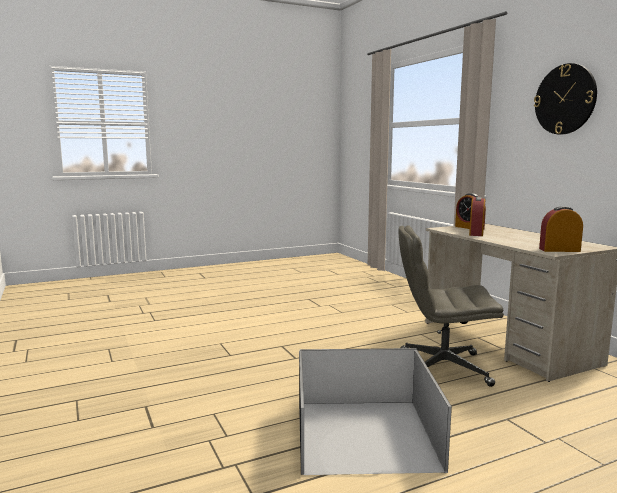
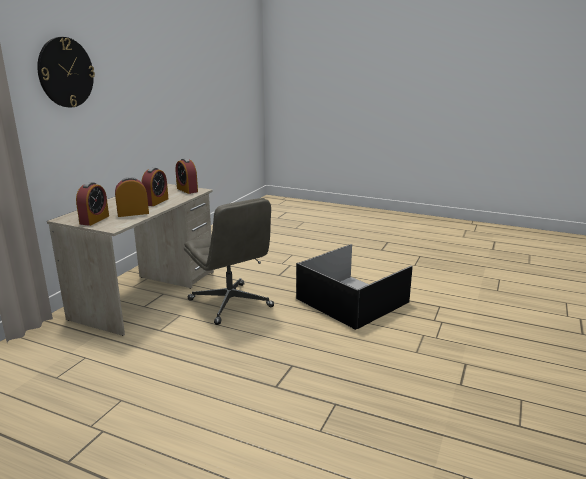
camera: 130 degrees left, 10 degrees up
(512, 240) = (156, 201): none -> alarm clock

